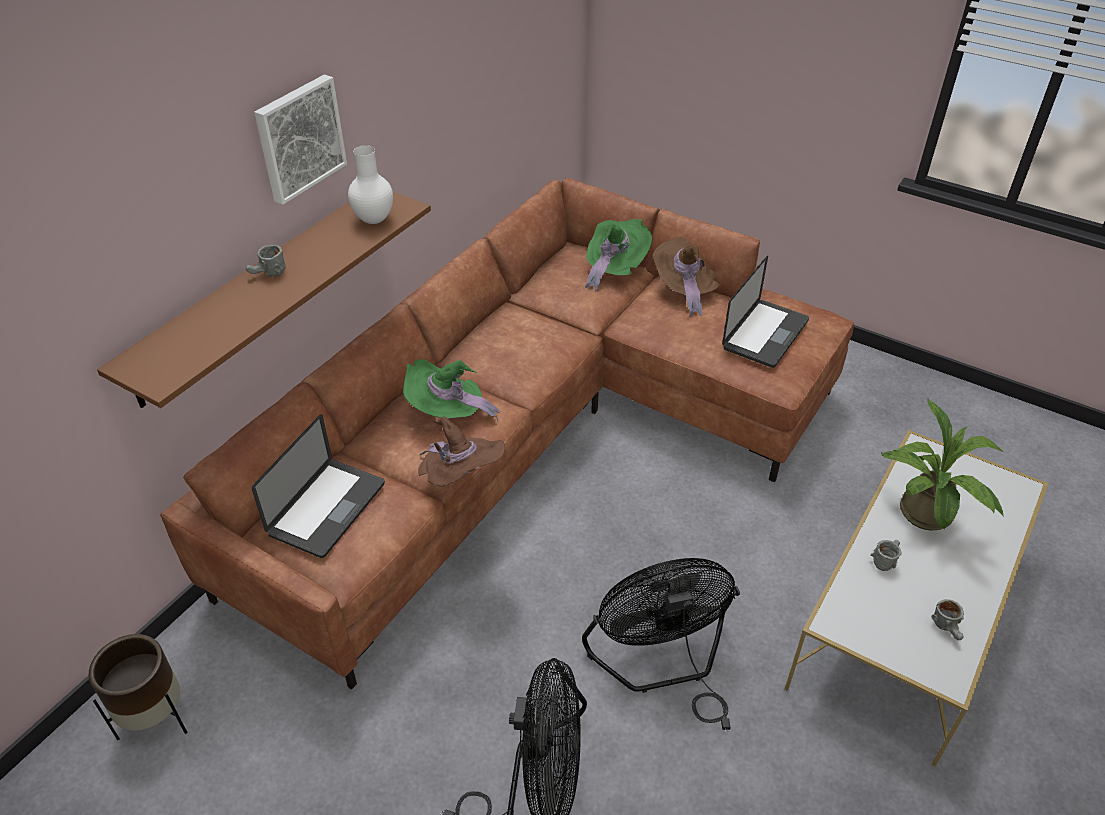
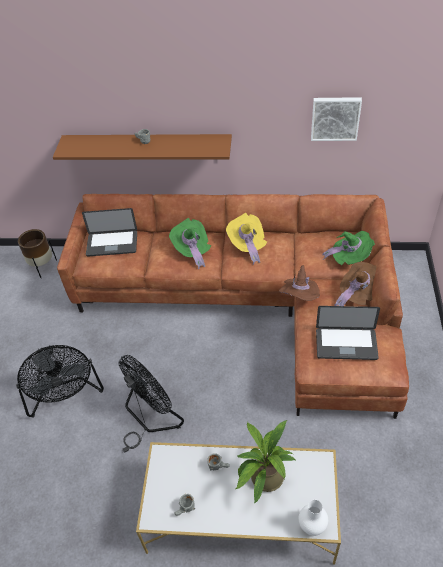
camera: 65 degrees right, 5 degrees up
(299, 138) = (183, 93): picture -> picture (335, 118)
(373, 220) = (202, 147): white vase -> white vase (311, 525)
(461, 478) = (154, 274): brown hat -> brown hat (299, 298)
(496, 350) = (247, 246): none -> yellow hat

